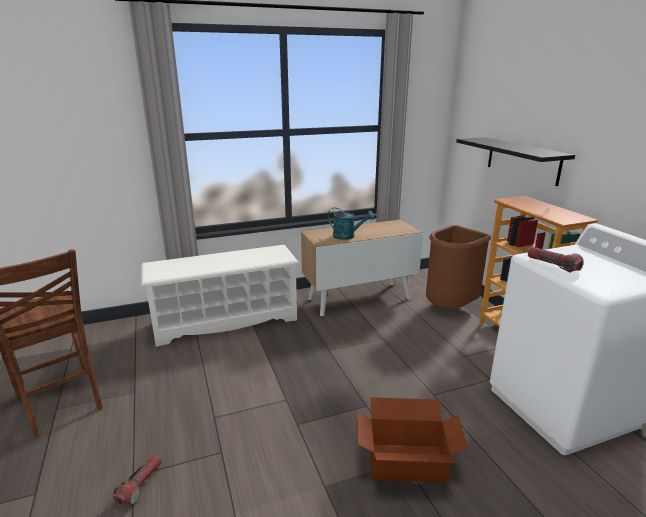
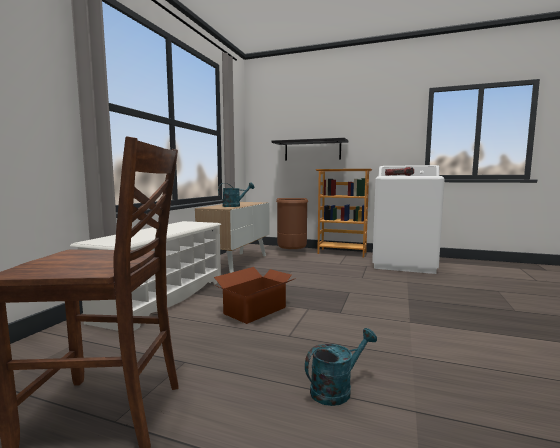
camera: 50 degrees left, 15 degrees down
(140, 485) = (336, 389): flashlight -> turquoise watering can
(407, 463) = (411, 298): cardboard box -> cardboard box (256, 310)

